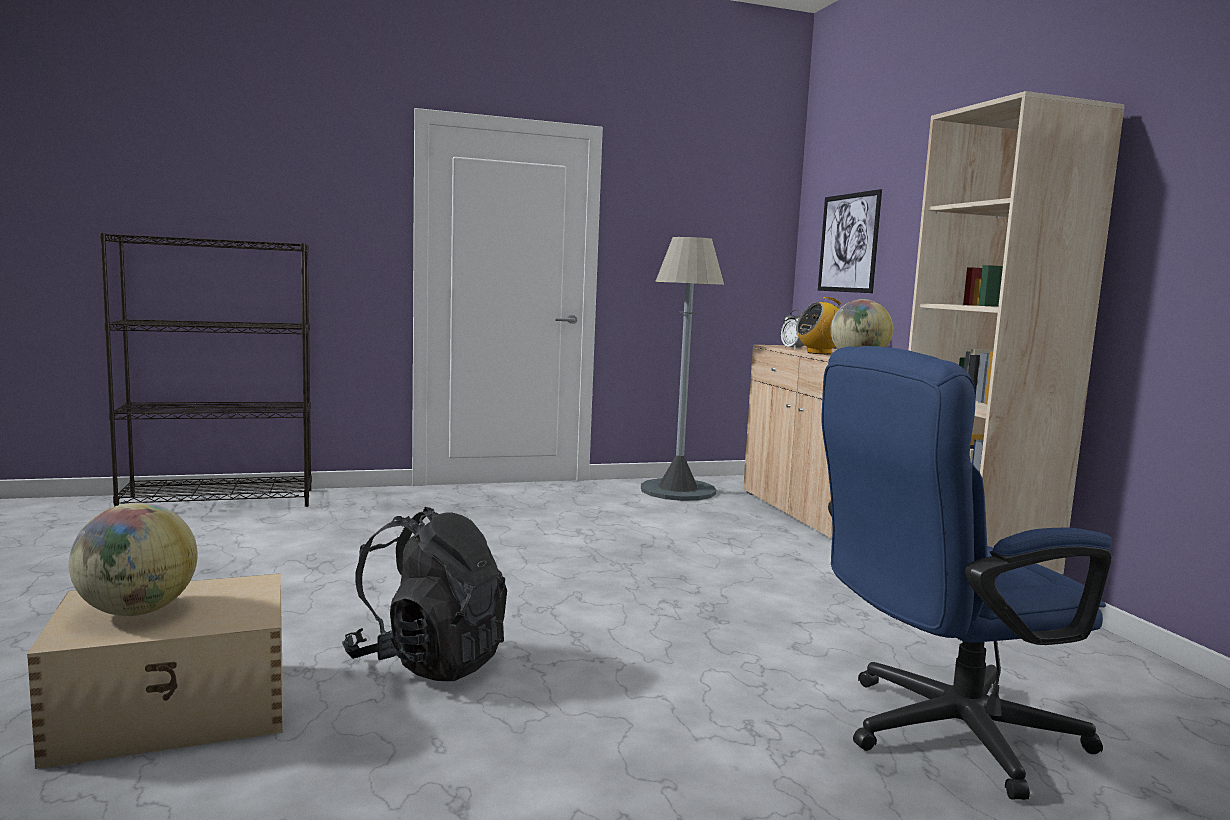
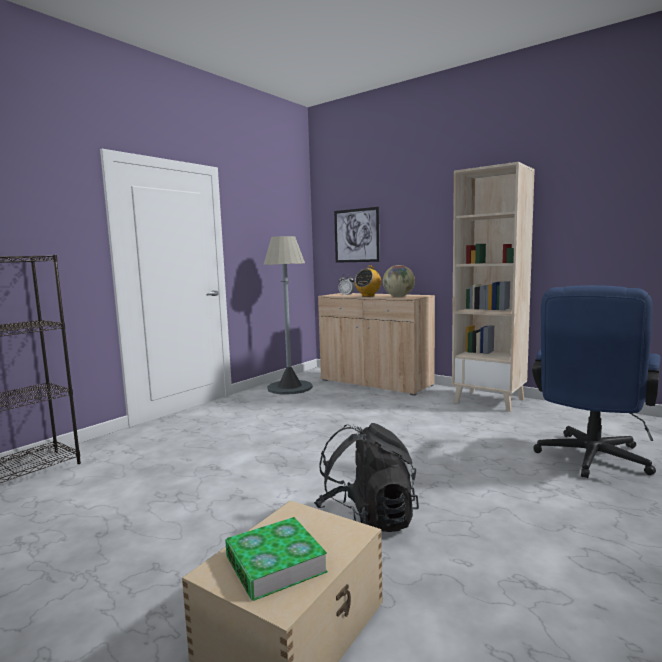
camera: 35 degrees left, 0 degrees up
(137, 611) = (275, 564): globe -> book

